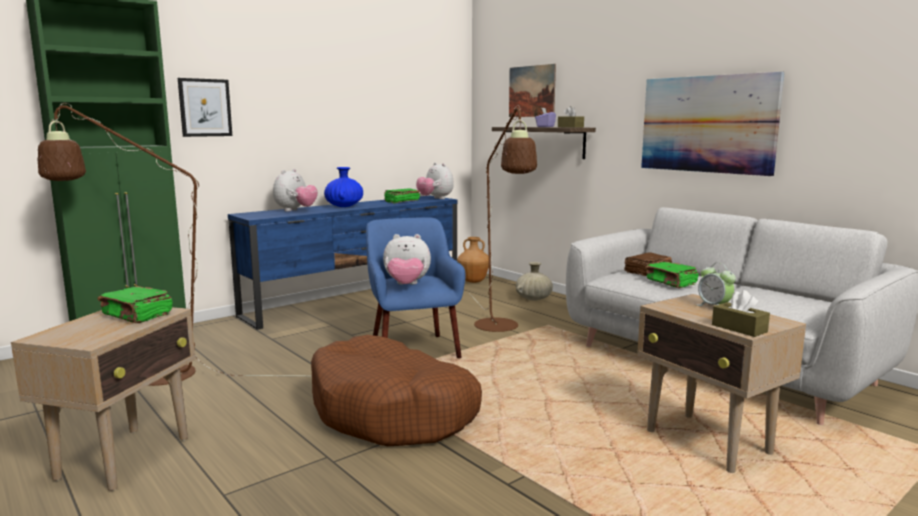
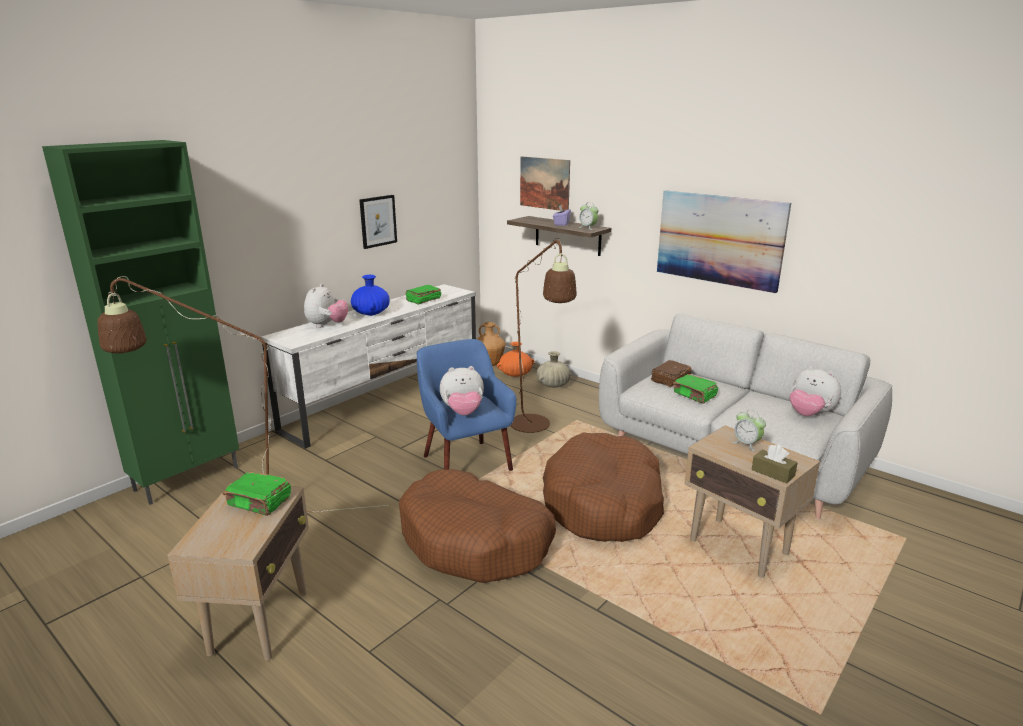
camera: 10 degrees left, 10 degrees up
(205, 107) = (230, 233): picture -> picture (378, 221)
(356, 300) = (386, 400): blue tv stand -> white tv stand
(435, 199) = (453, 292): plush toy -> plush toy (809, 415)
(497, 289) = (515, 374): none -> orange vase
(553, 391) = (603, 503): none -> brown dog bed
(570, 127) = (588, 228): brown tissue box -> alarm clock

